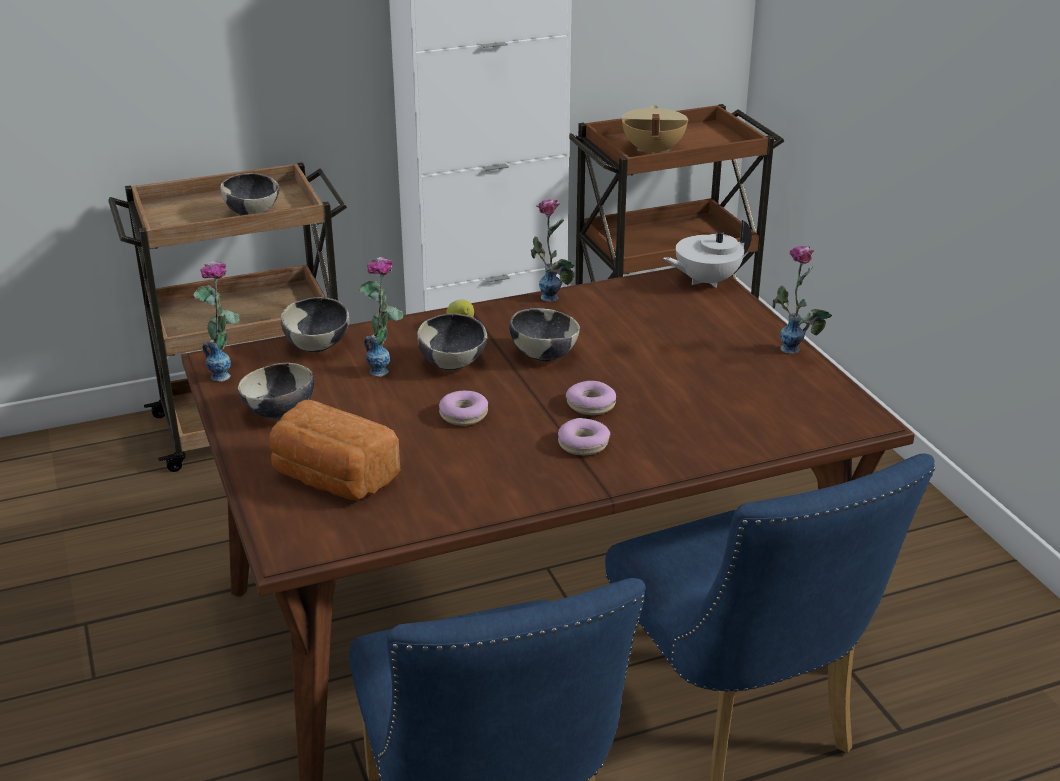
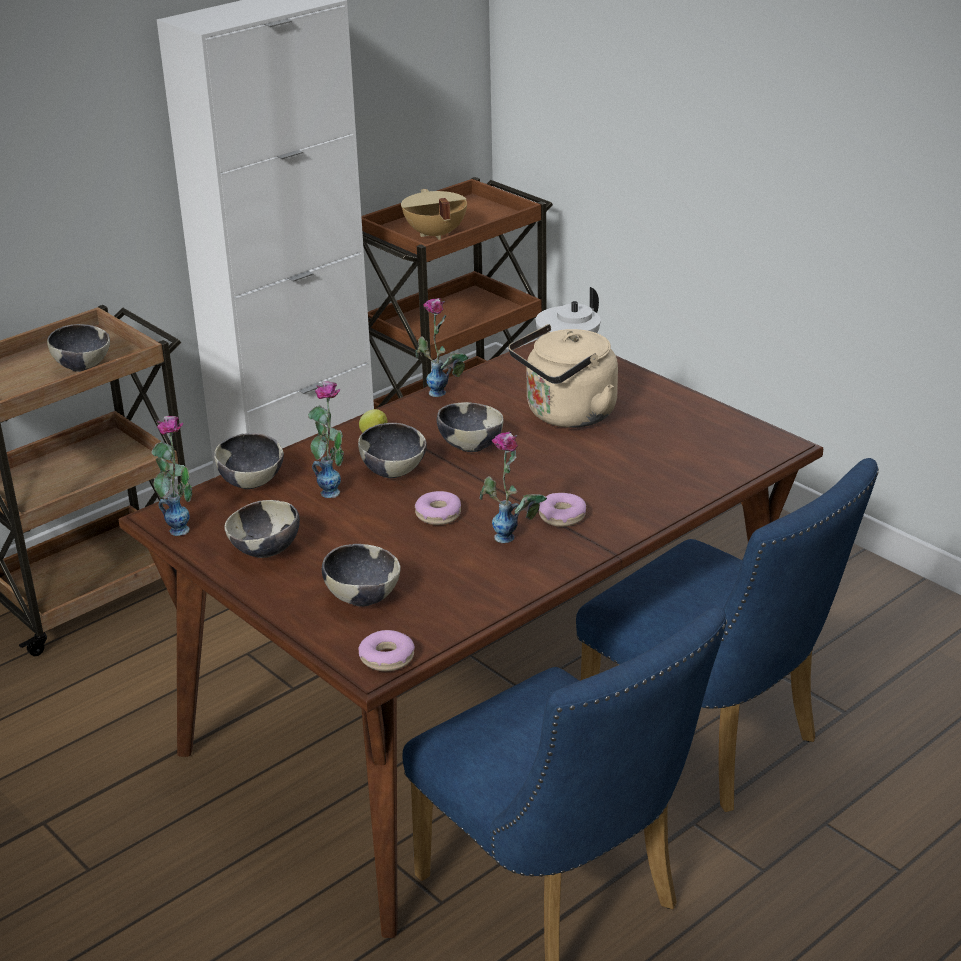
camera: 20 degrees left, 0 degrees up
(332, 479) = (362, 597): bread -> bowl
(590, 405) = (544, 481): donut -> donut (387, 658)
(660, 344) = (566, 415): none -> beige kettle
(796, 356) = (688, 401): vase -> vase (513, 544)

